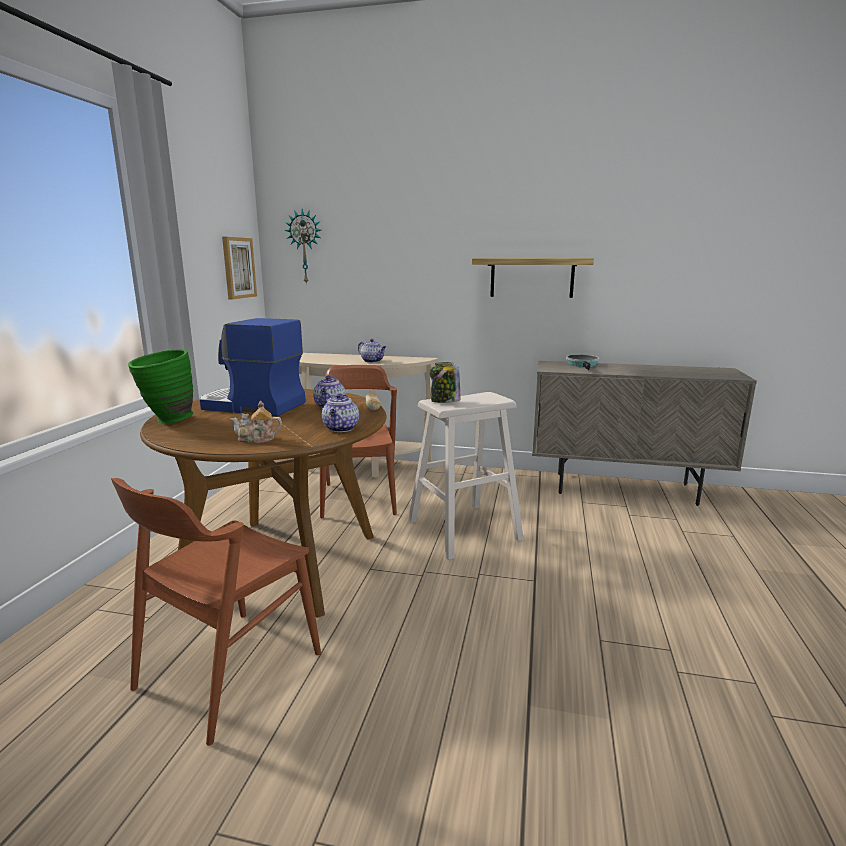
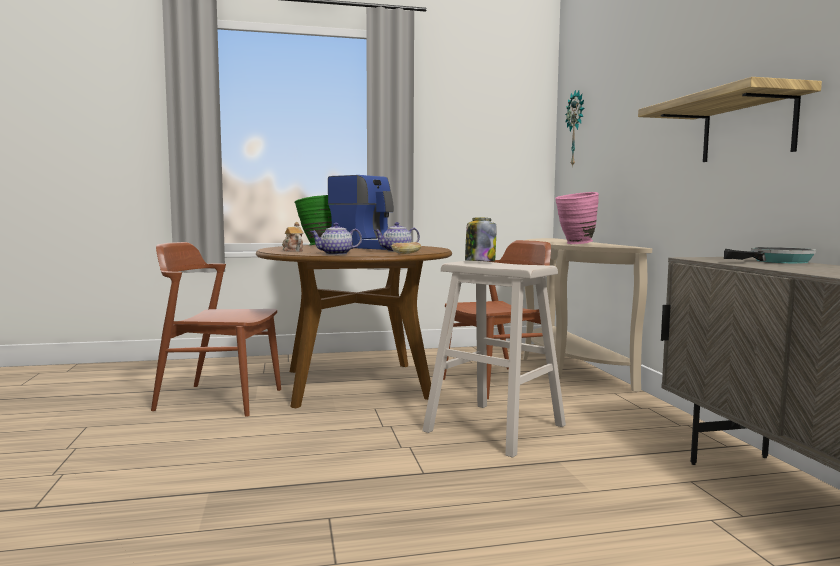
camera: 65 degrees right, 10 degrees down
(238, 268) = (512, 153): picture -> none
(251, 406) = (371, 247): coffee machine -> coffee machine turned 135 degrees clockwise
(373, 361) = (575, 244): teapot -> pink vase

